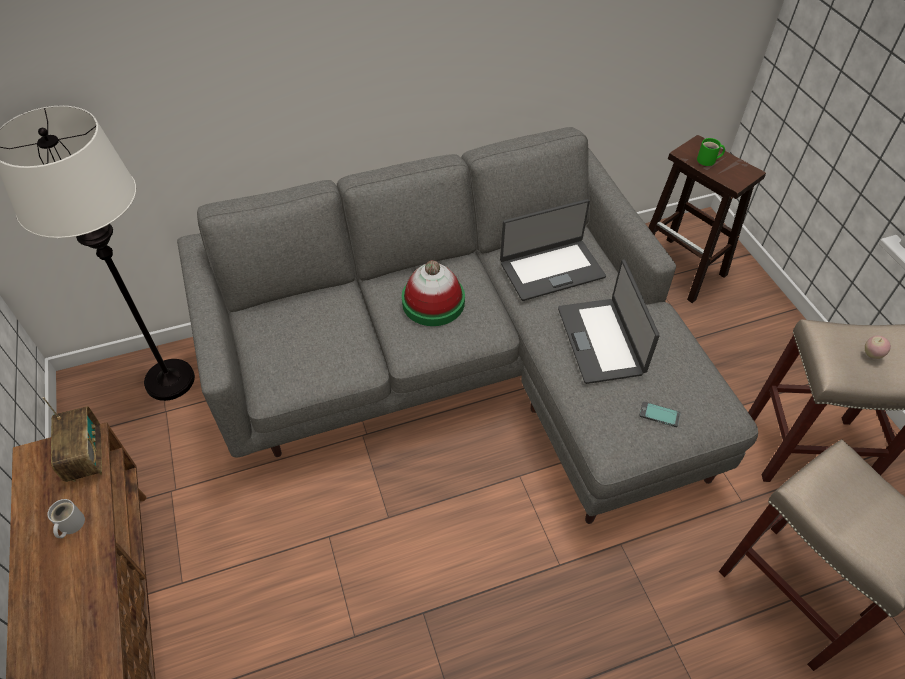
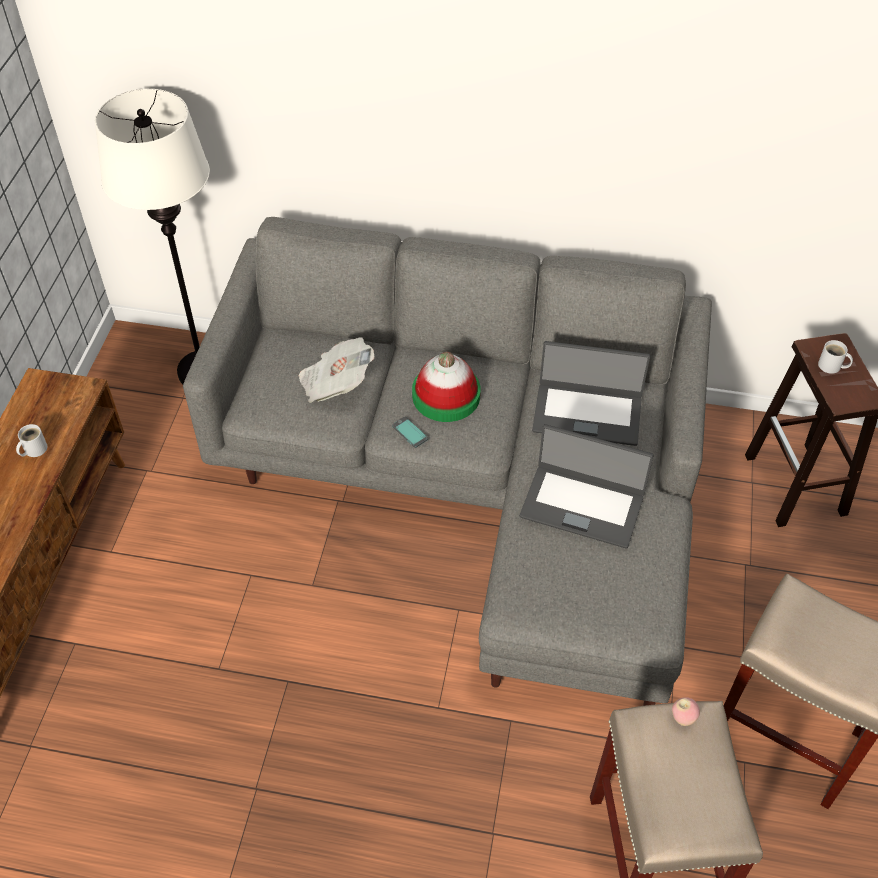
camera: 30 degrees right, 0 degrees up
(86, 456) = (75, 401): radio -> none
(333, 331) = (336, 383): none -> newspaper
(601, 340) = (582, 505): laptop -> laptop turned 90 degrees counterclockwise
(659, 415) = (582, 600): phone -> phone (410, 433)
(708, 160) = (831, 366): green mug -> white mug
(872, 354) = (830, 641): apple -> apple (683, 718)

